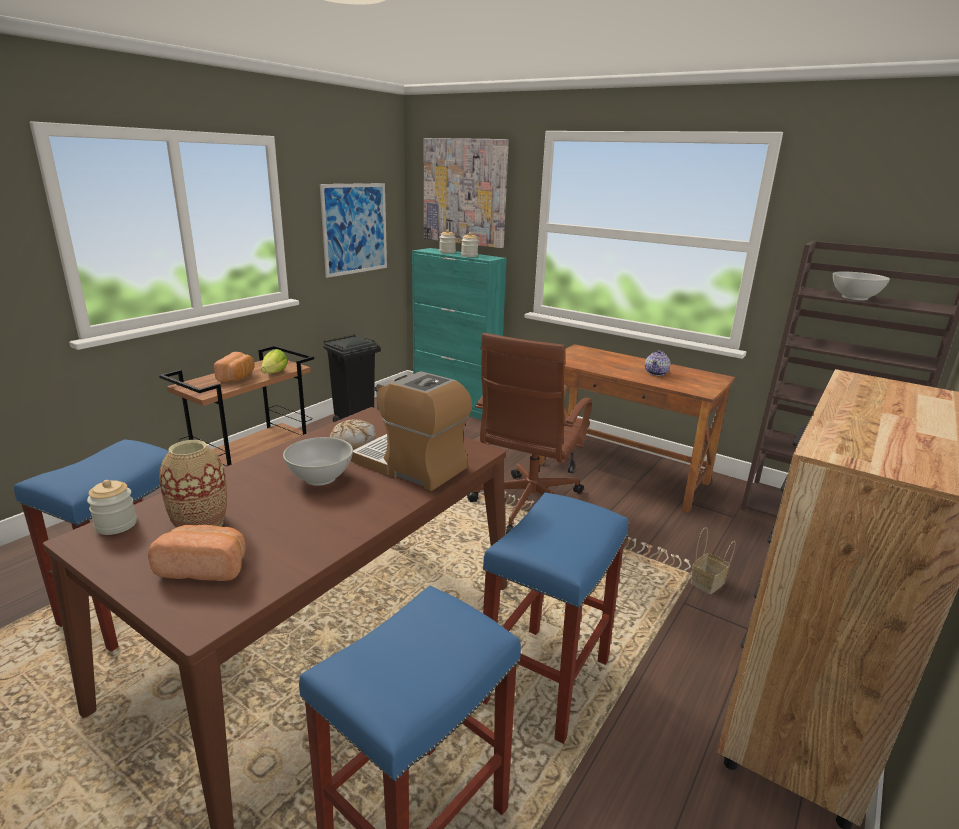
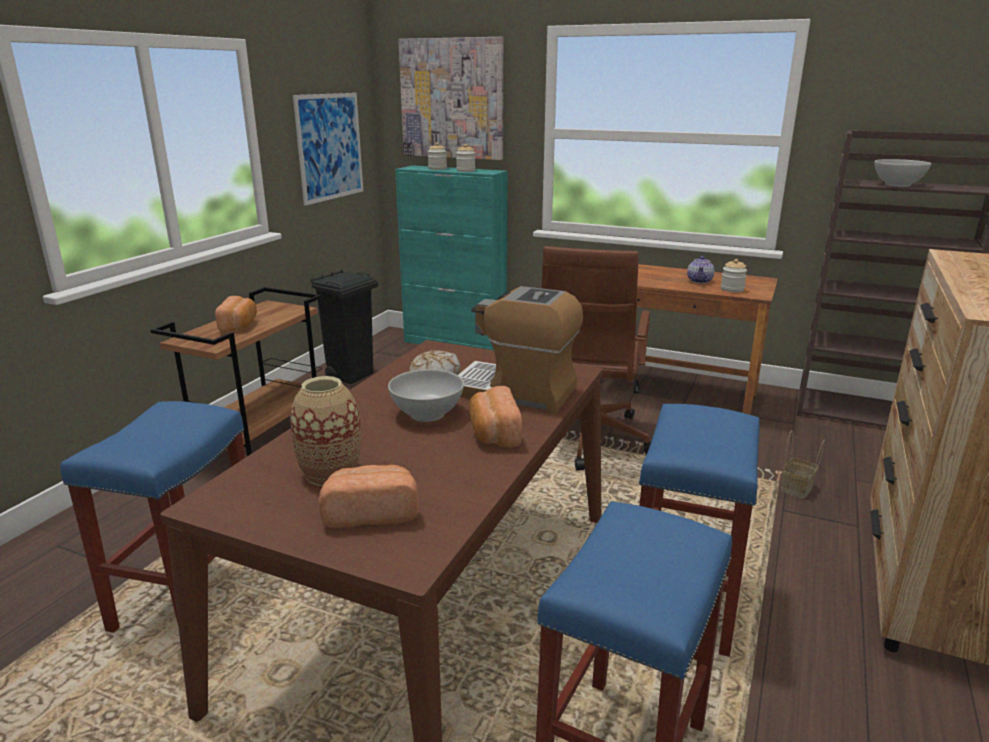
camera: 10 degrees left, 0 degrees up
(116, 525) = (233, 486): jar -> jar (732, 289)
(272, 375) = (278, 319): lettuce -> none
(362, 504) = (493, 434): none -> bread

